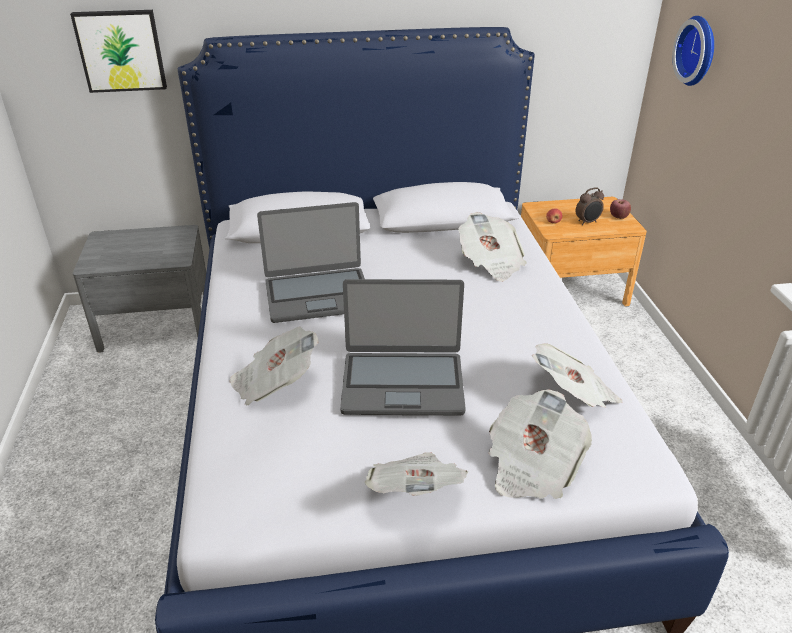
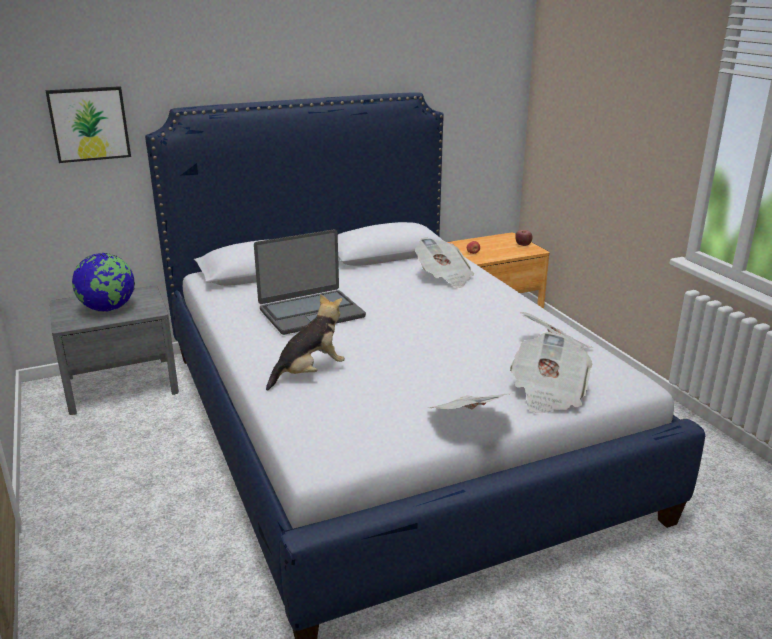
camera: 15 degrees left, 10 degrees down
(138, 250) = (108, 309): none -> globe
(274, 383) = (309, 373): newspaper -> plush toy
(402, 383) = (419, 358): laptop -> none
(587, 222) = (500, 250): alarm clock -> none
(698, 51) = (571, 101): wall clock -> none

